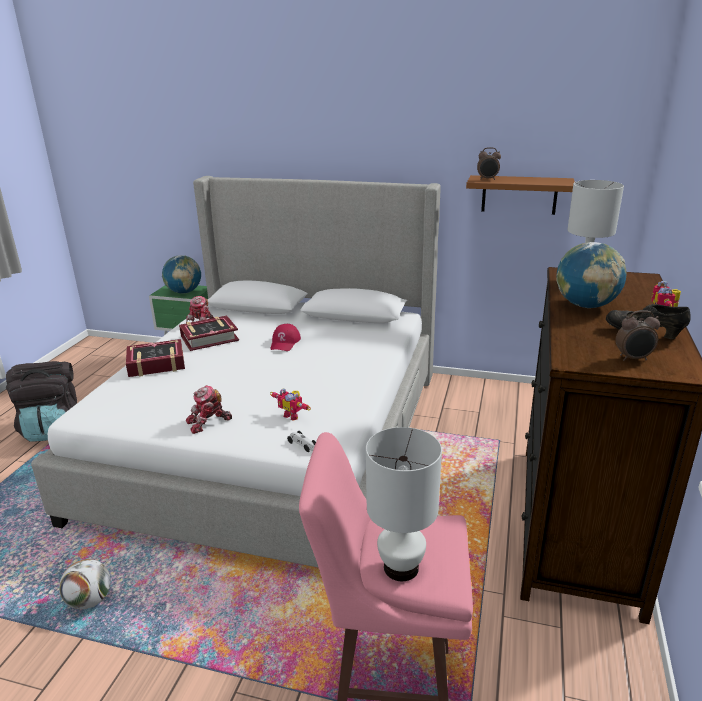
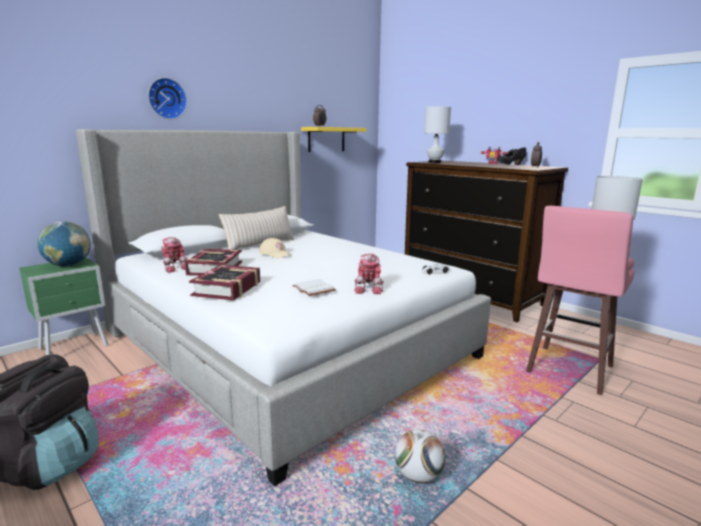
camera: 60 degrees left, 10 degrees down
(177, 398) = (315, 289): none -> white book
(285, 342) = (275, 253): red cap -> beige cap
(288, 143) = (166, 98): none -> wall clock
(293, 415) = (392, 268): toy robot -> none
(310, 325) = (260, 245): none -> beige pillow
(519, 194) = (326, 139): brown shelf -> yellow shelf
(586, 306) = (468, 164): globe -> none

